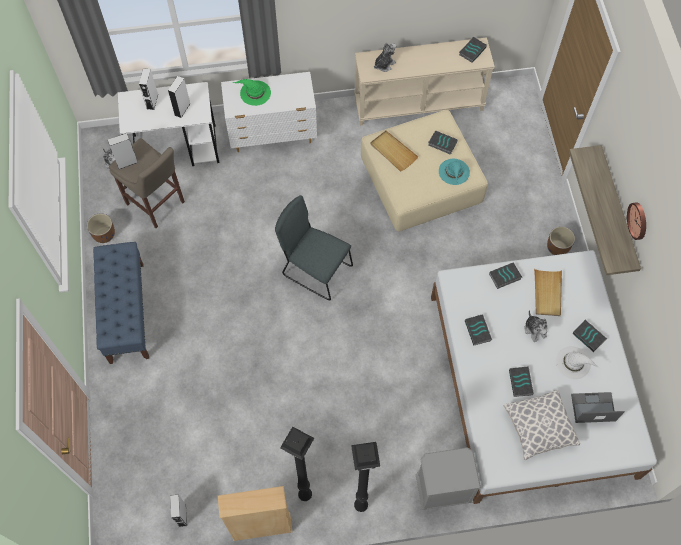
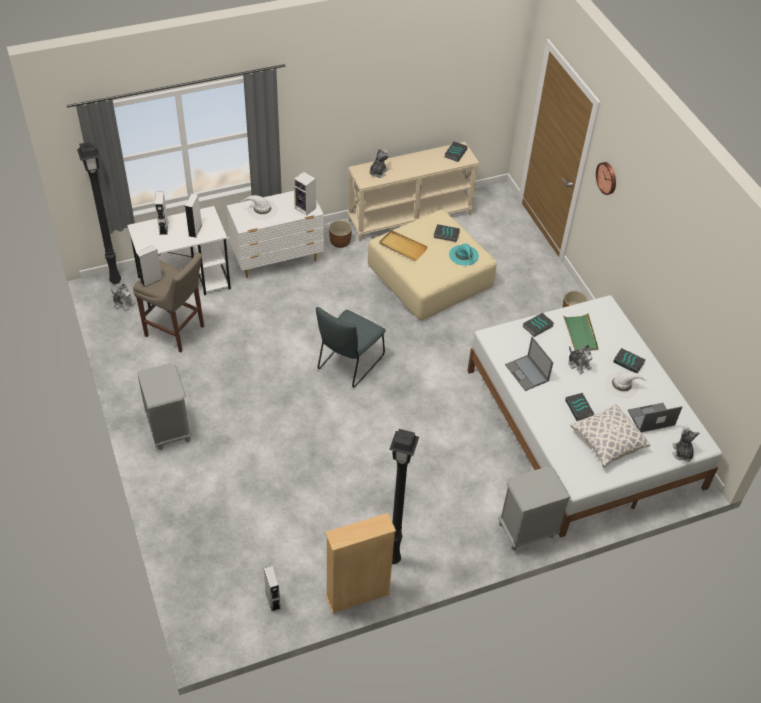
camera: 15 degrees left, 15 degrees down
(104, 234) = (129, 365): brown planter -> brown planter (340, 242)
(126, 312) = (169, 429): blue bench -> grey nightstand
(254, 93) = (262, 210): green hat -> white hat
(300, 97) = (306, 208): none -> speaker
(314, 269) = (349, 364): grey chair -> grey chair turned 75 degrees counterclockwise
(362, 506) = (453, 559): black floor lamp -> black floor lamp (116, 281)
(478, 331) = (527, 373): book -> laptop
(547, 293) = (580, 334): beige tray -> green tray
(613, 455) = (682, 453): none -> plush toy
(617, 211) = (626, 247): shelf -> none
(638, 220) = (650, 240): wall clock -> wall clock (607, 178)

